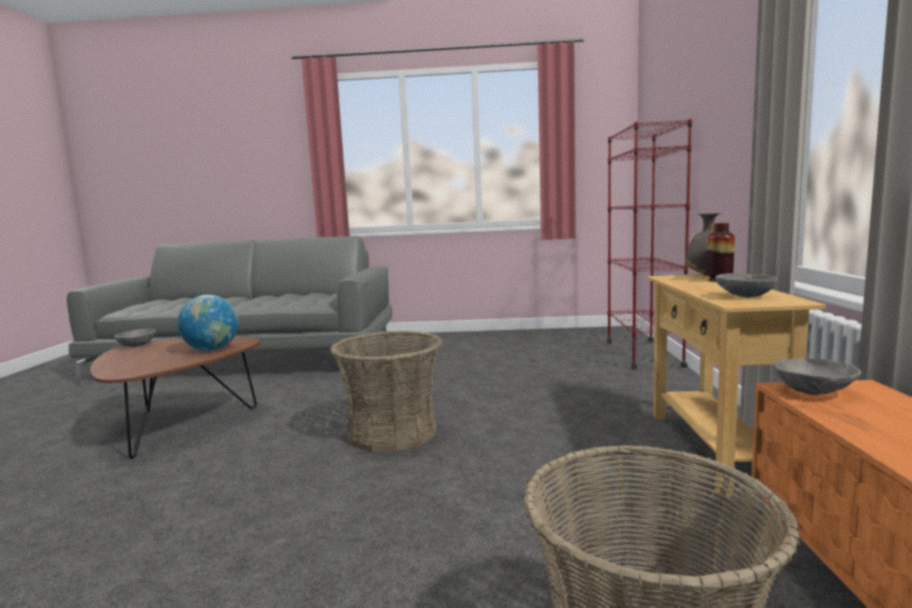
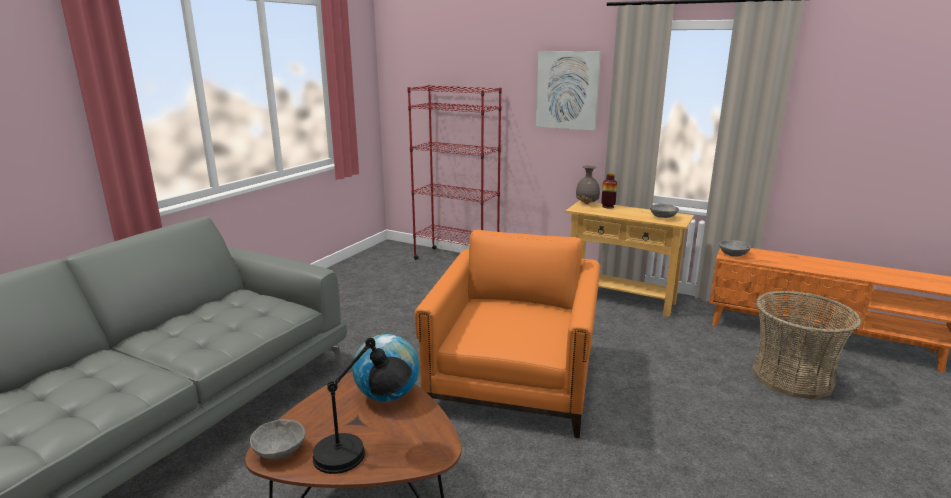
camera: 65 degrees left, 10 degrees up
(130, 359) = (363, 451): none -> black table lamp
(393, 432) = (514, 380): basket -> orange armchair
(739, 101) = (567, 90): none -> picture

